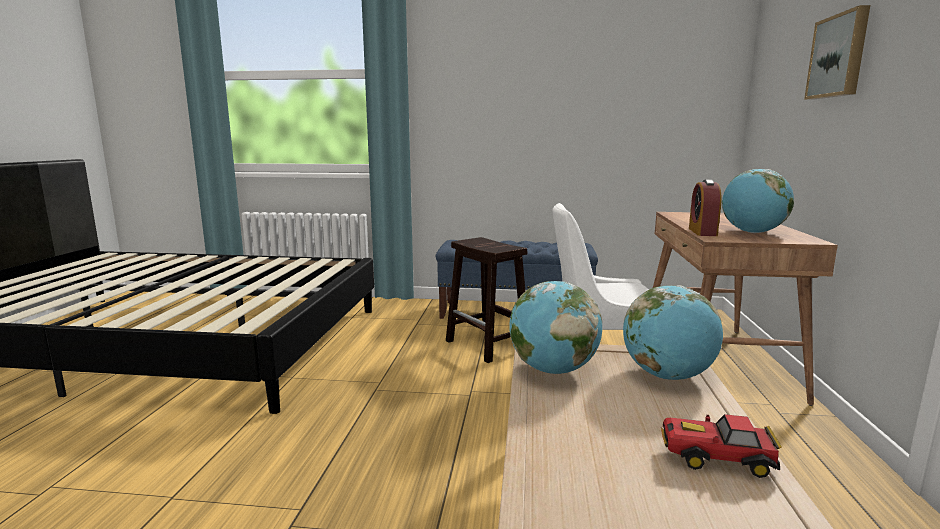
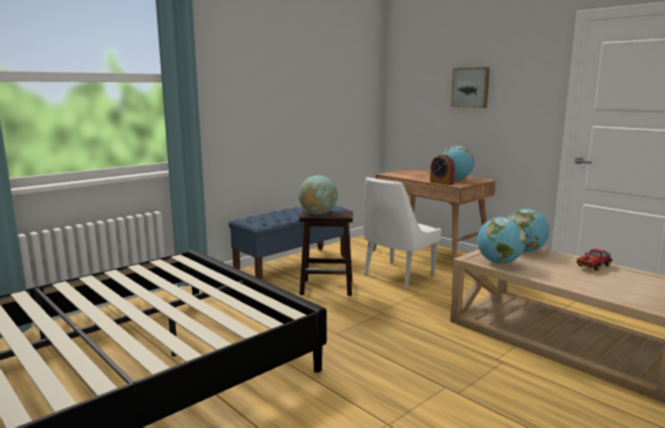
camera: 50 degrees left, 0 degrees up
(479, 242) = (318, 214): none -> globe

